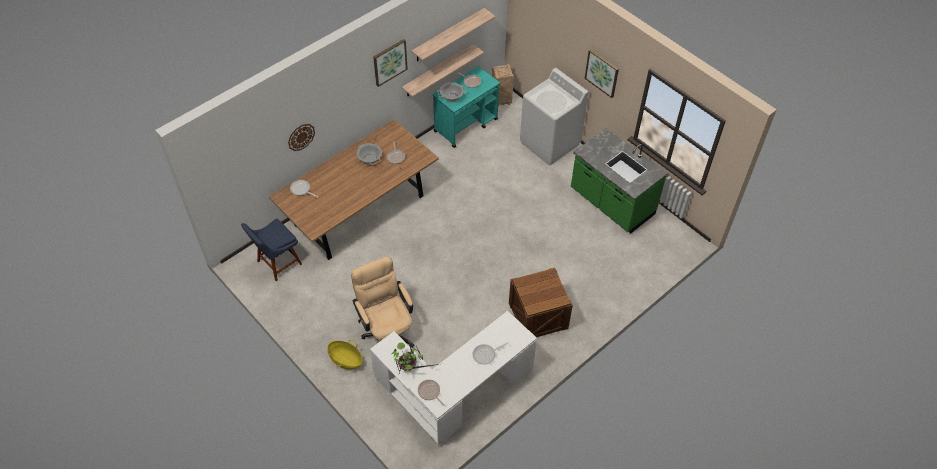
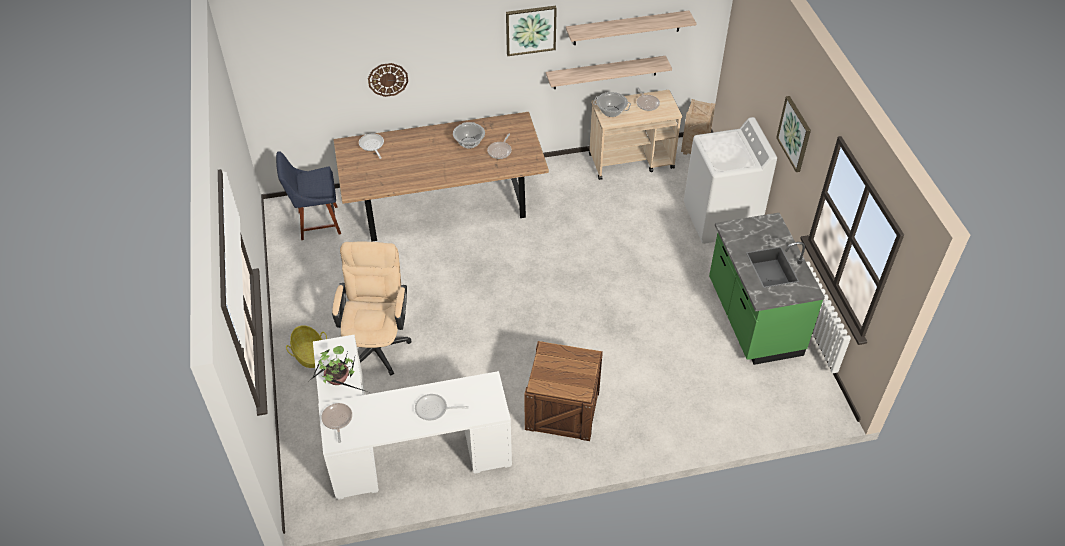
camera: 30 degrees right, 5 degrees down
(466, 125) = (631, 161): turquoise cart -> beige cart

